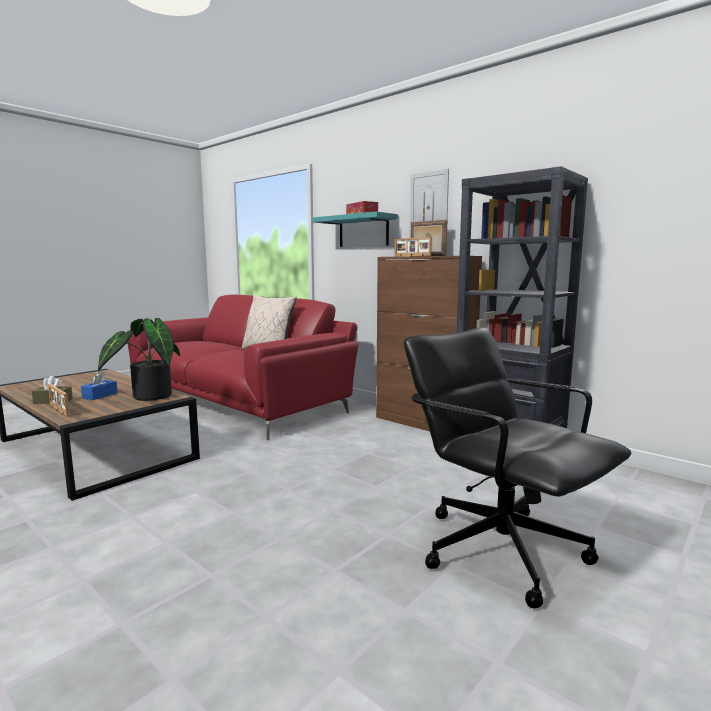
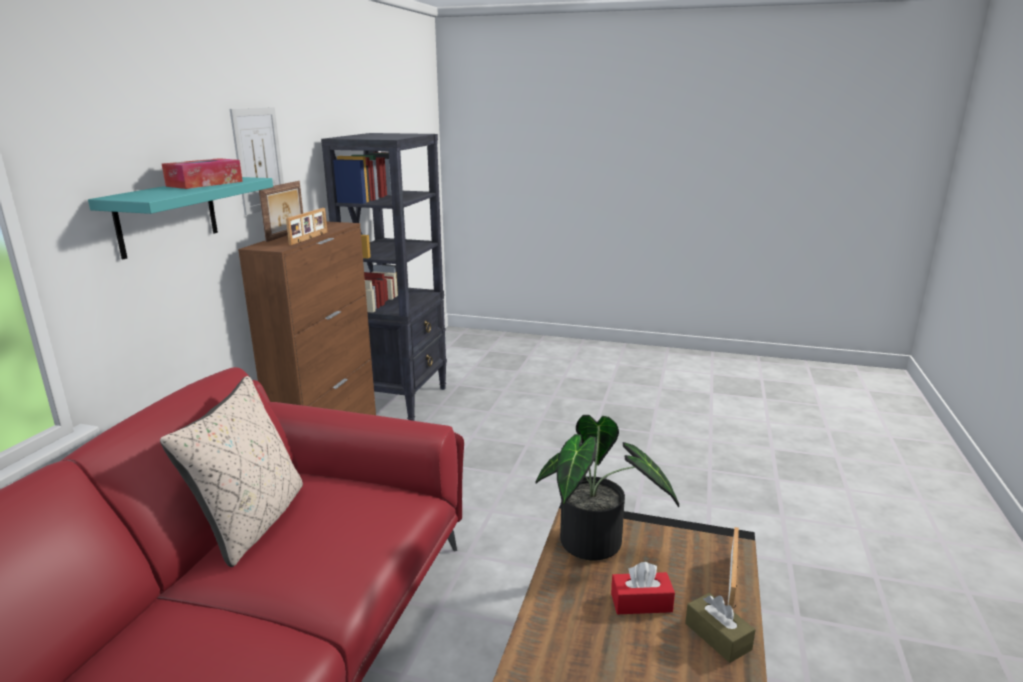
camera: 115 degrees left, 10 degrees up
(100, 395) = (641, 602): blue tissue box -> red tissue box
(501, 548) = (571, 392): black office chair -> none

